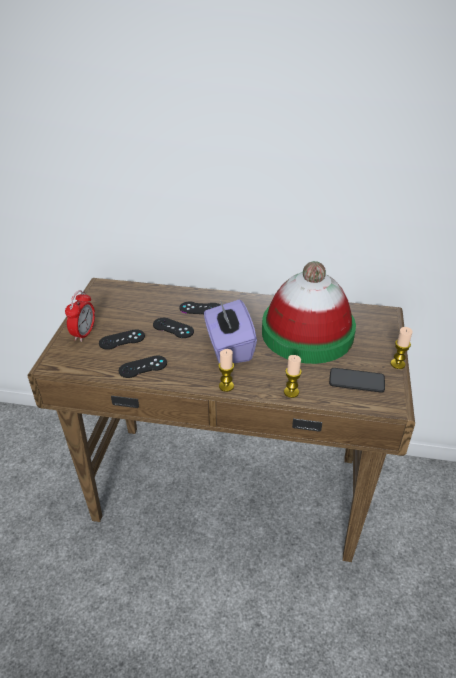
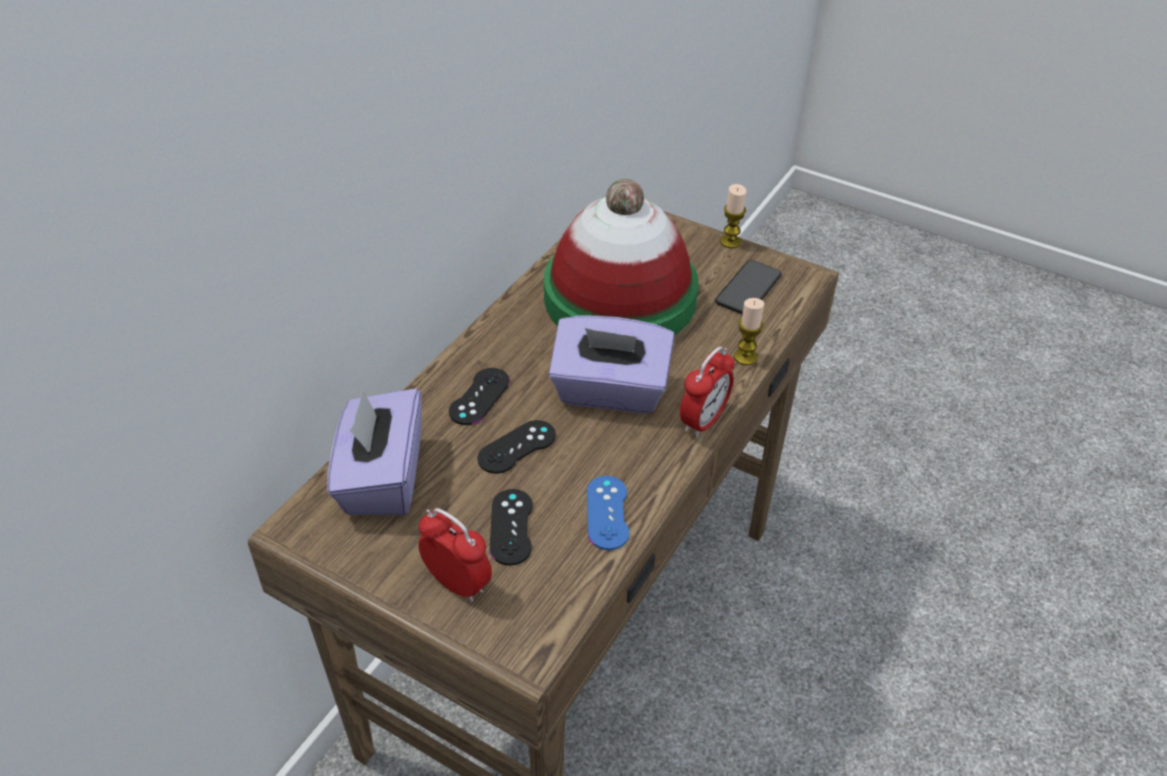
camera: 70 degrees left, 5 degrees up
(135, 297) = (381, 478): none -> purple tissue box
(143, 367) = (607, 512): black game controller -> blue game controller
(226, 386) = (703, 421): candle -> alarm clock

